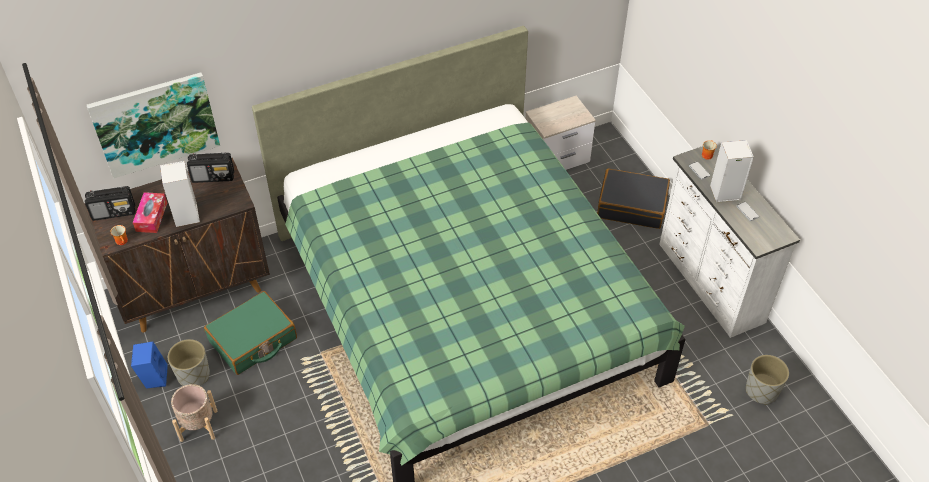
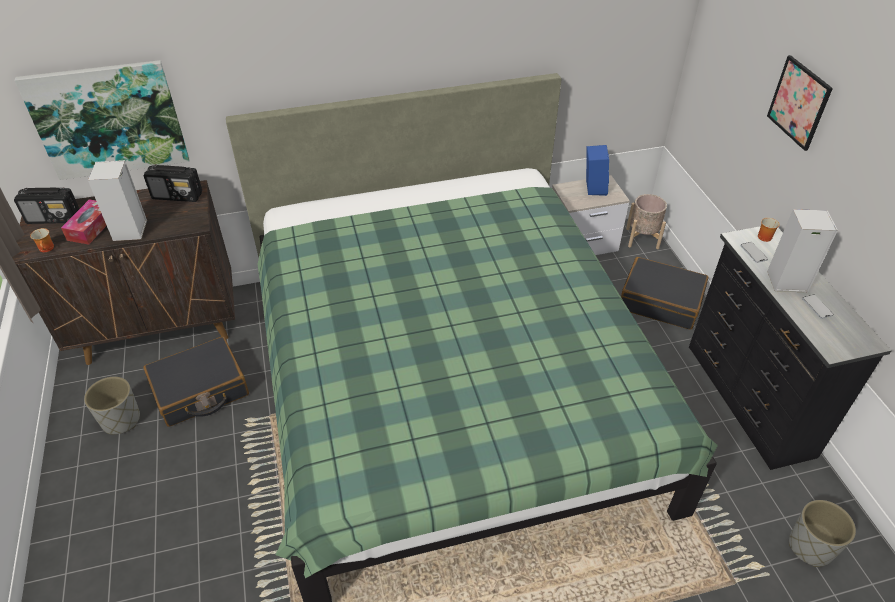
camera: 10 degrees right, 5 degrees down
(154, 377) = (77, 415): blue speaker -> blue speaker (593, 187)
(199, 425) = (103, 480): beige planter -> beige planter (642, 238)
(253, 340) = (200, 390): green suitcase -> black suitcase
(709, 283) = (747, 400): white dresser -> black dresser
(720, 51) = (799, 102): none -> picture

